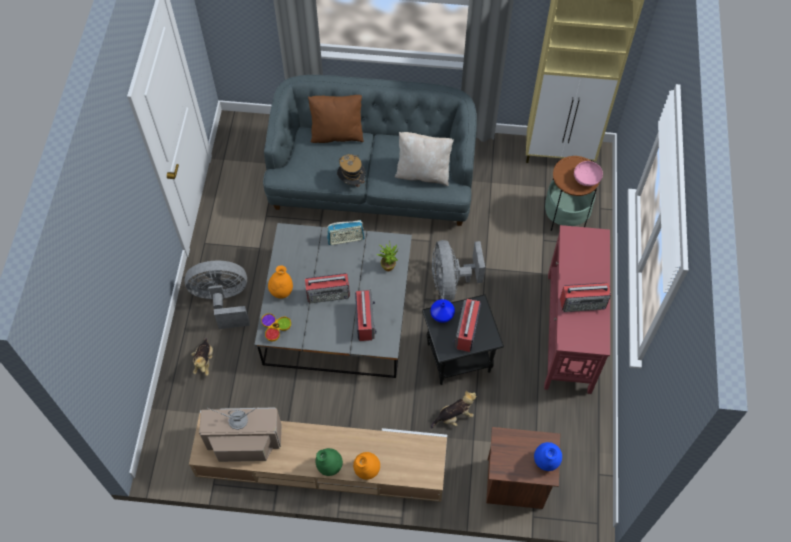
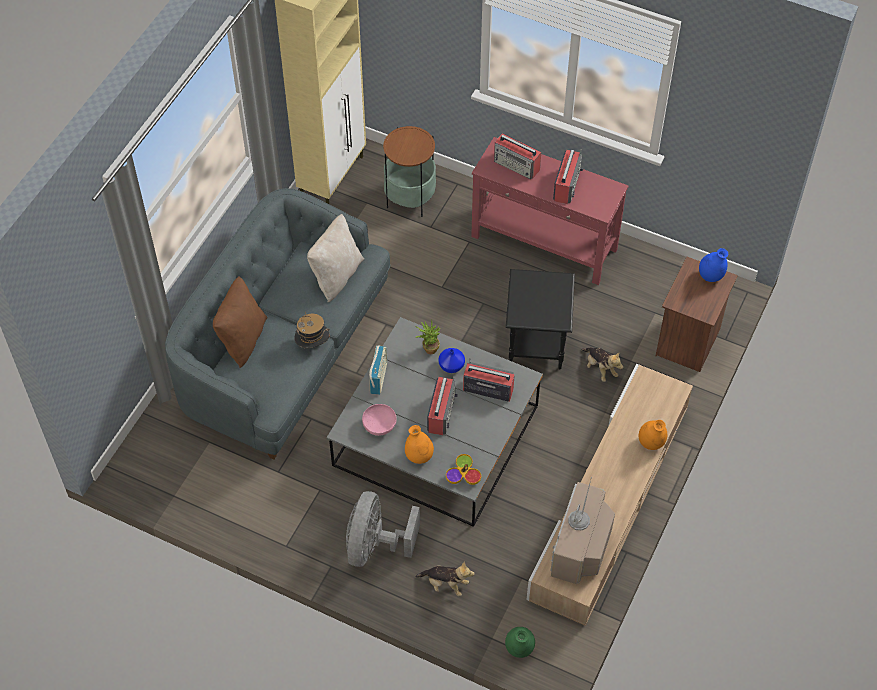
camera: 70 degrees left, 5 degrees down
(329, 466) = (636, 474): green vase -> green vase (519, 648)
(442, 314) = (519, 311): blue vase -> blue vase (451, 366)
(451, 282) = (445, 322): grey fan -> none
(454, 416) = (600, 368): plush toy -> plush toy turned 150 degrees clockwise
(466, 331) = (546, 297): radio -> radio (517, 165)
(586, 179) = (418, 139): pink bowl -> pink bowl (380, 425)

